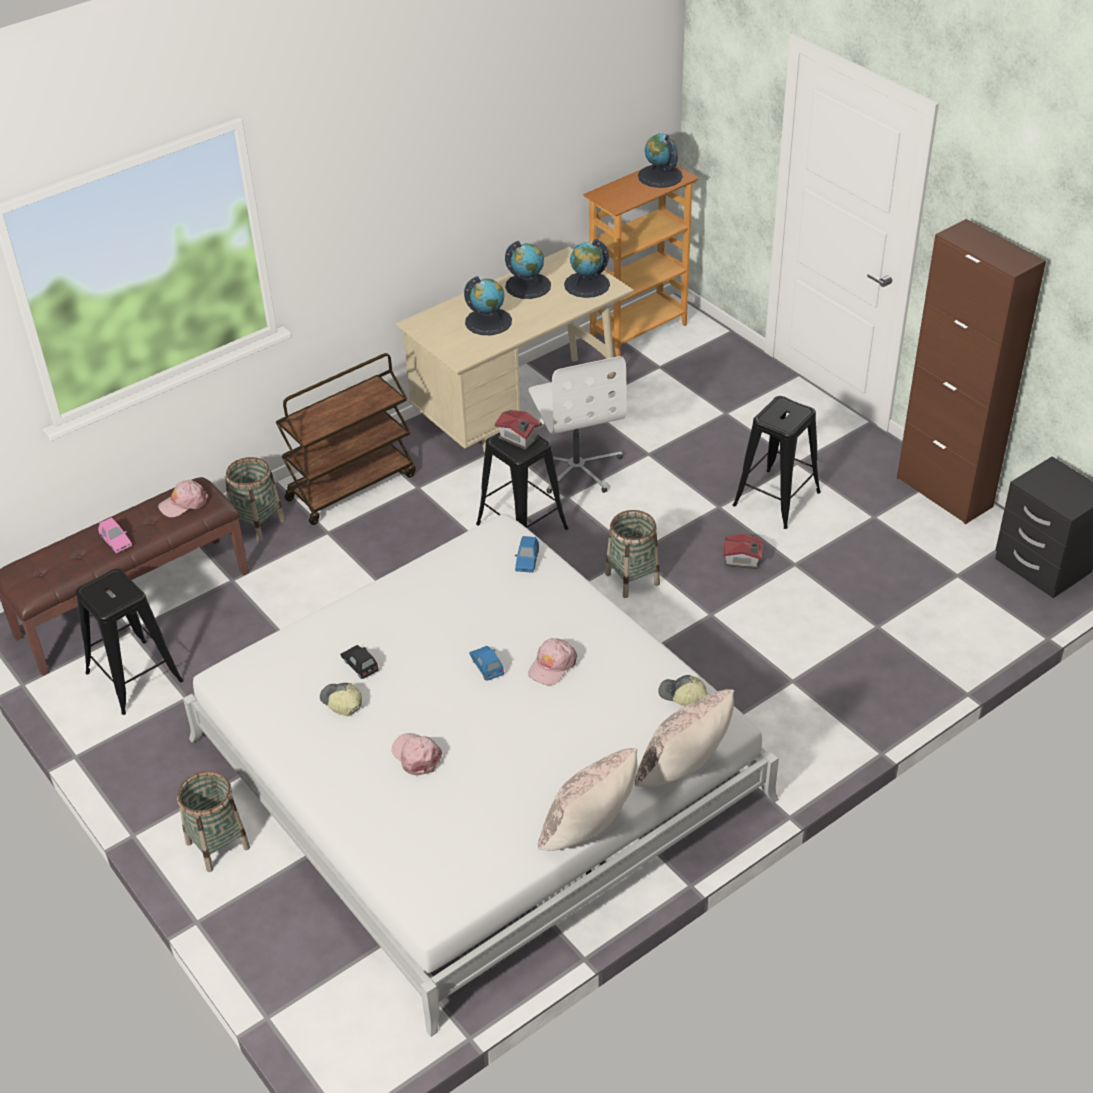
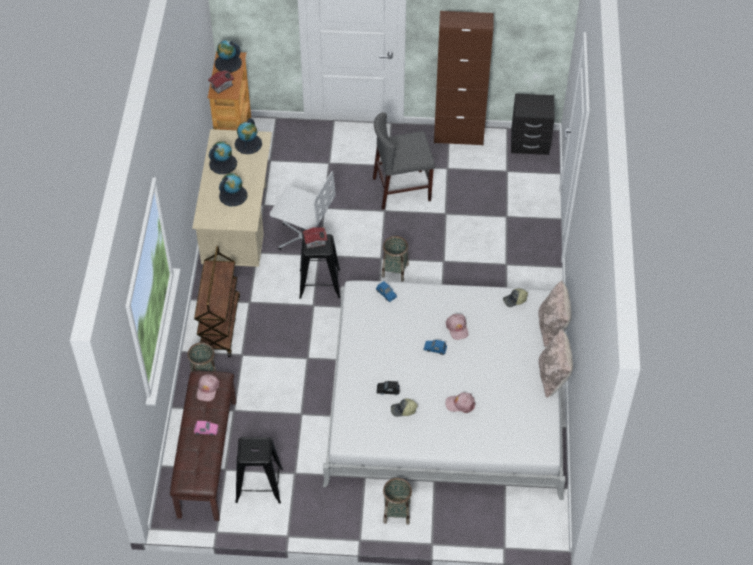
camera: 50 degrees left, 10 degrees up
(743, 561) = (425, 228): toy house -> toy house (222, 86)
(776, 499) = (401, 189): black stool -> grey chair

